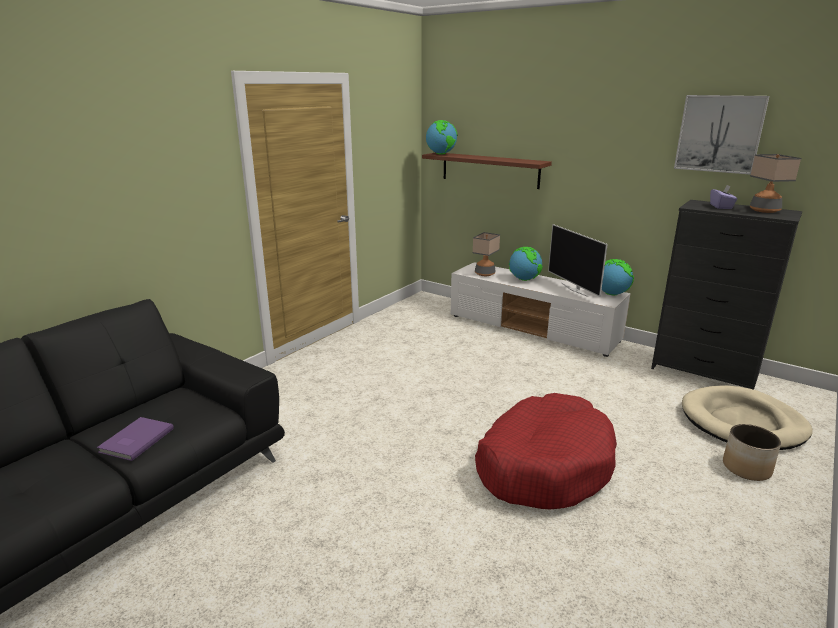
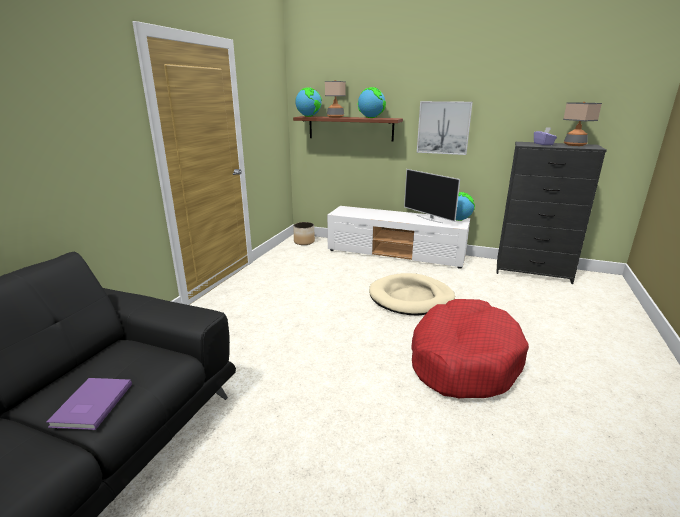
camera: 15 degrees left, 0 degrees up
(485, 274) = (354, 213): table lamp -> table lamp (335, 117)
(524, 279) = (387, 215): globe -> globe (371, 118)
(719, 134) = (535, 89): picture -> picture (443, 128)
(742, 422) = (580, 304): beige dog bed -> beige dog bed (411, 298)
(746, 468) = (604, 337): planter -> planter (304, 242)

